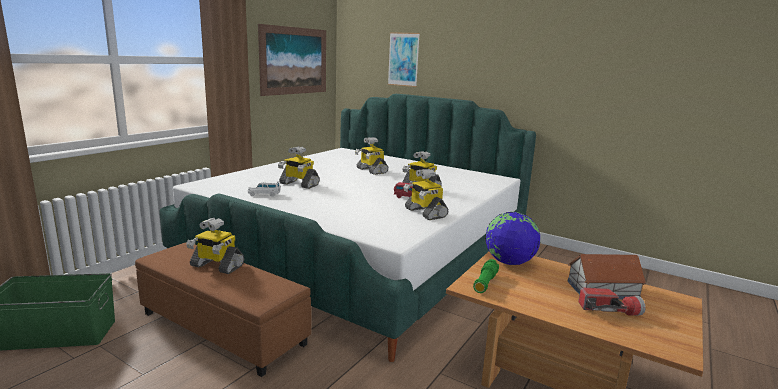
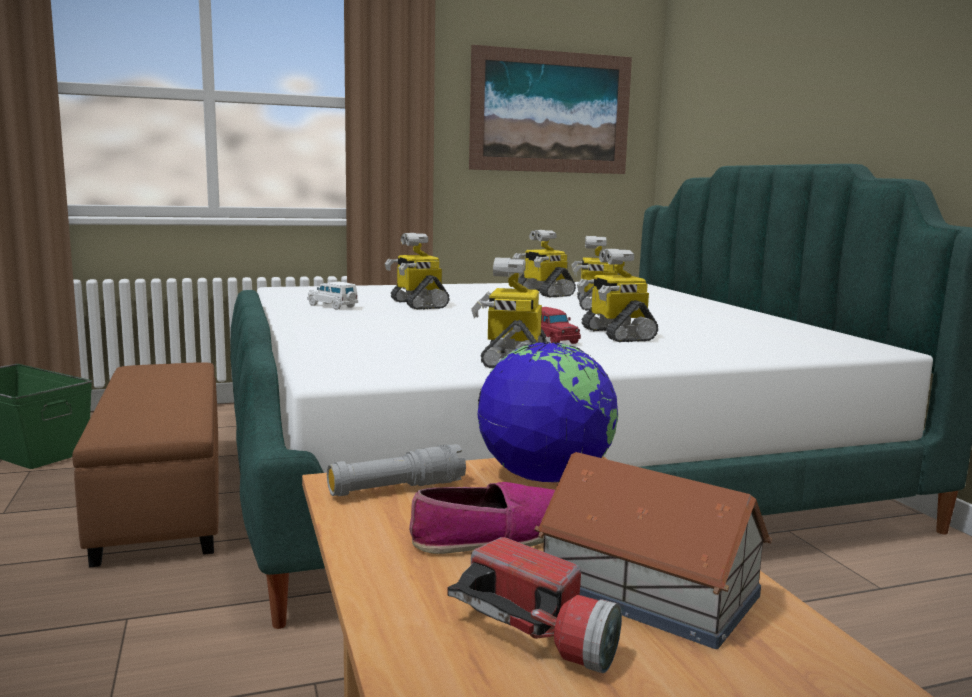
camera: 40 degrees right, 5 degrees down
(216, 266) = (168, 389): toy robot -> toy robot (543, 293)
(403, 59) = (752, 93): picture -> none
(485, 283) = (396, 489): green flashlight -> grey flashlight
(543, 288) = (495, 536): none -> shoe

